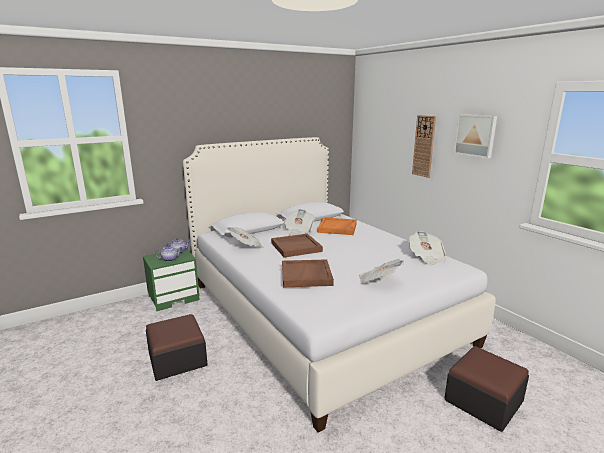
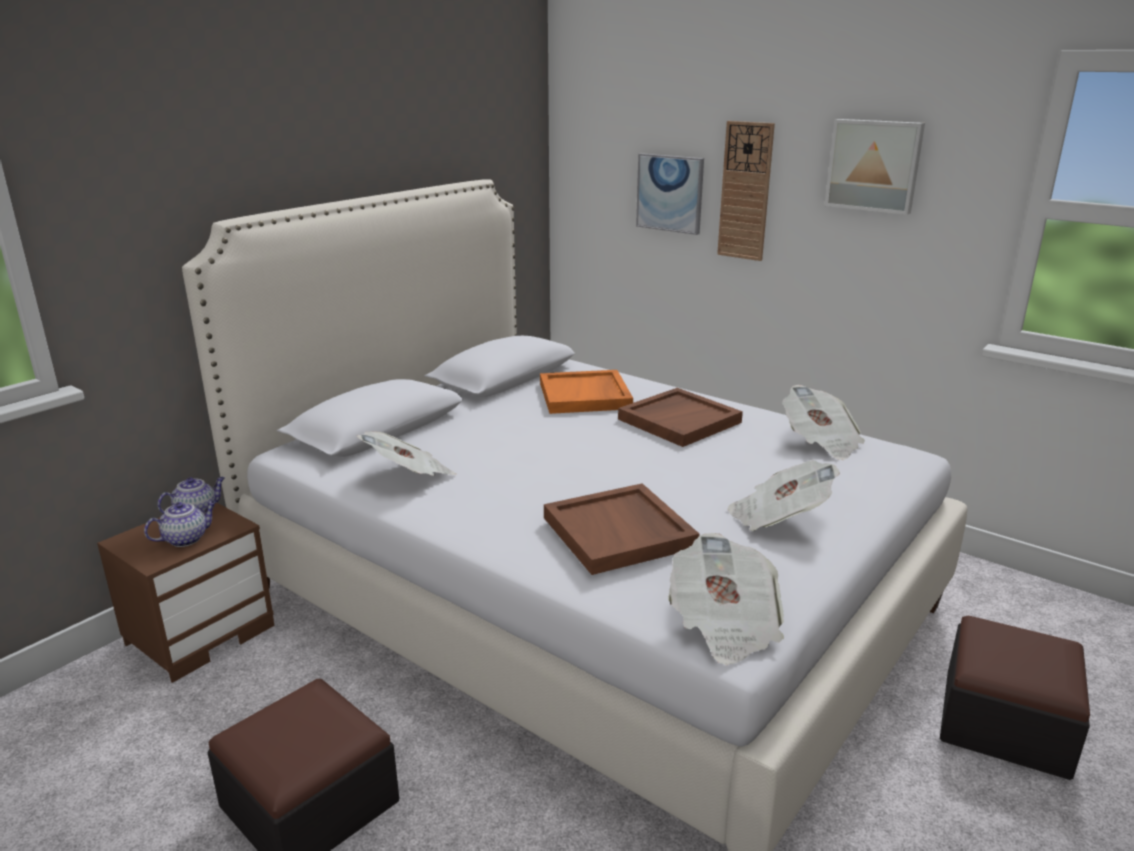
camera: 20 degrees left, 5 degrees up
(174, 297) = (201, 633): green nightstand -> brown nightstand
(296, 247) = (533, 459): brown tray -> brown tray (679, 420)
(298, 231) = (503, 415): newspaper -> newspaper (724, 625)
(395, 146) = (670, 193): none -> picture

